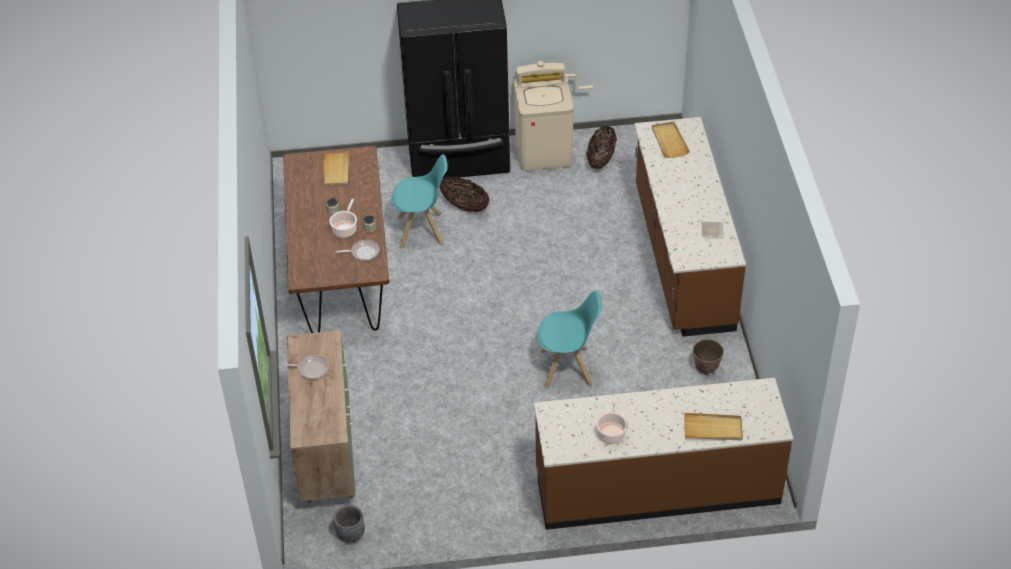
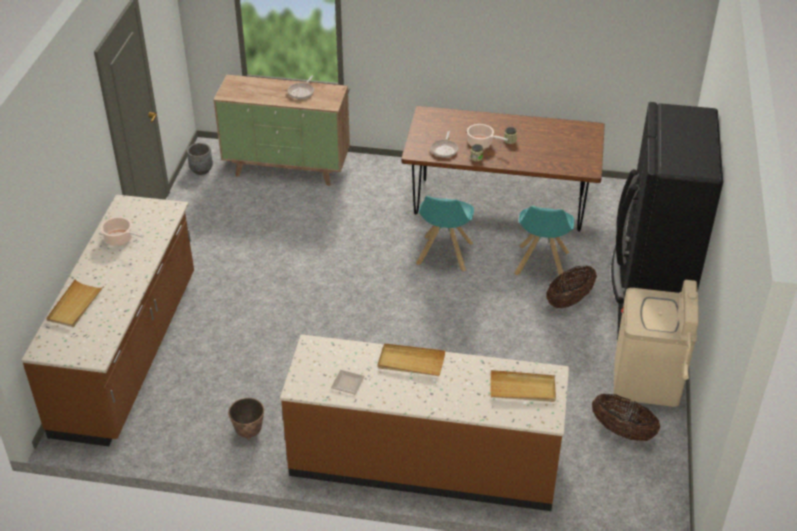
camera: 105 degrees right, 5 degrees down
(336, 169) = (570, 150): beige tray -> beige tray (411, 362)
(568, 367) = (306, 327): turquoise chair -> turquoise chair (444, 254)

